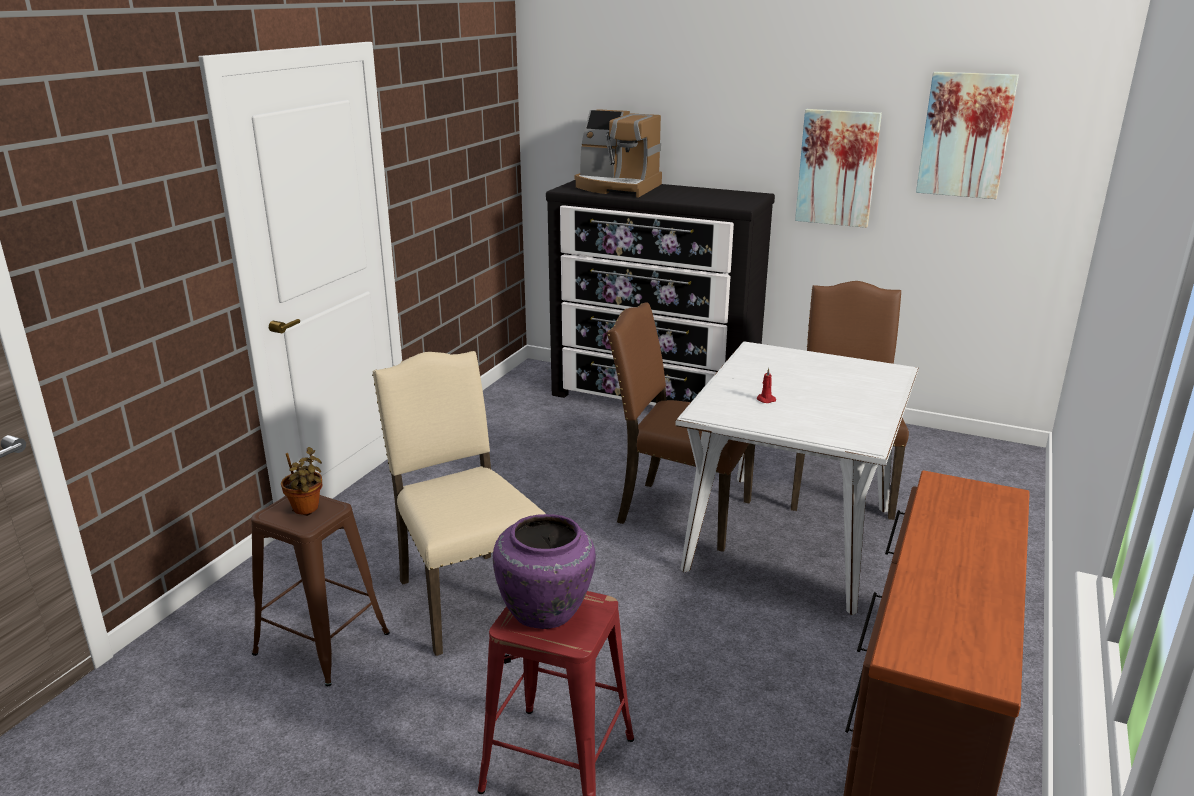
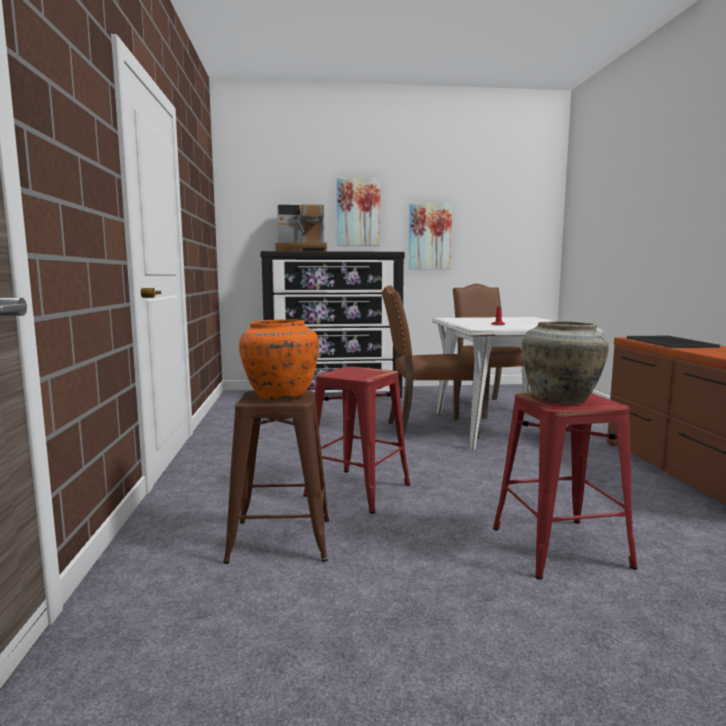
camera: 30 degrees left, 15 degrees down
(306, 509) = (280, 395): potted plant -> orange vase
(466, 597) = (357, 489): beige chair -> red stool
(546, 613) = (561, 400): purple vase -> beige vase
(960, 519) = (671, 342): none -> tray
(965, 135) = (495, 214): picture -> picture (358, 212)

